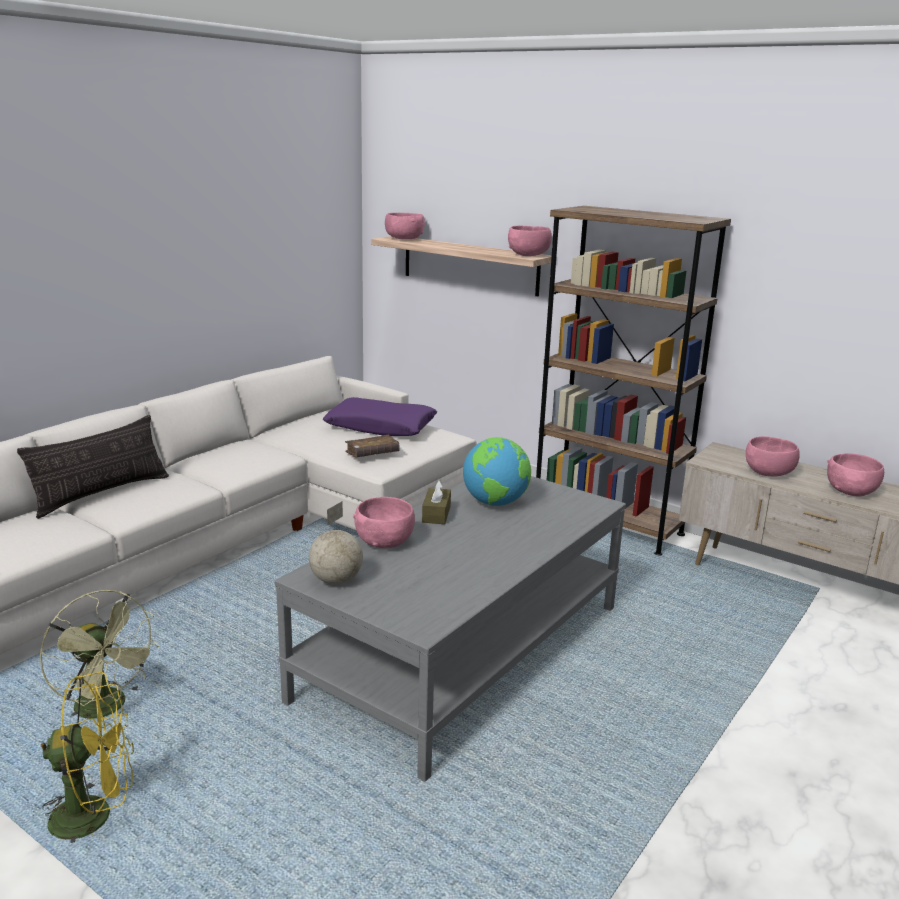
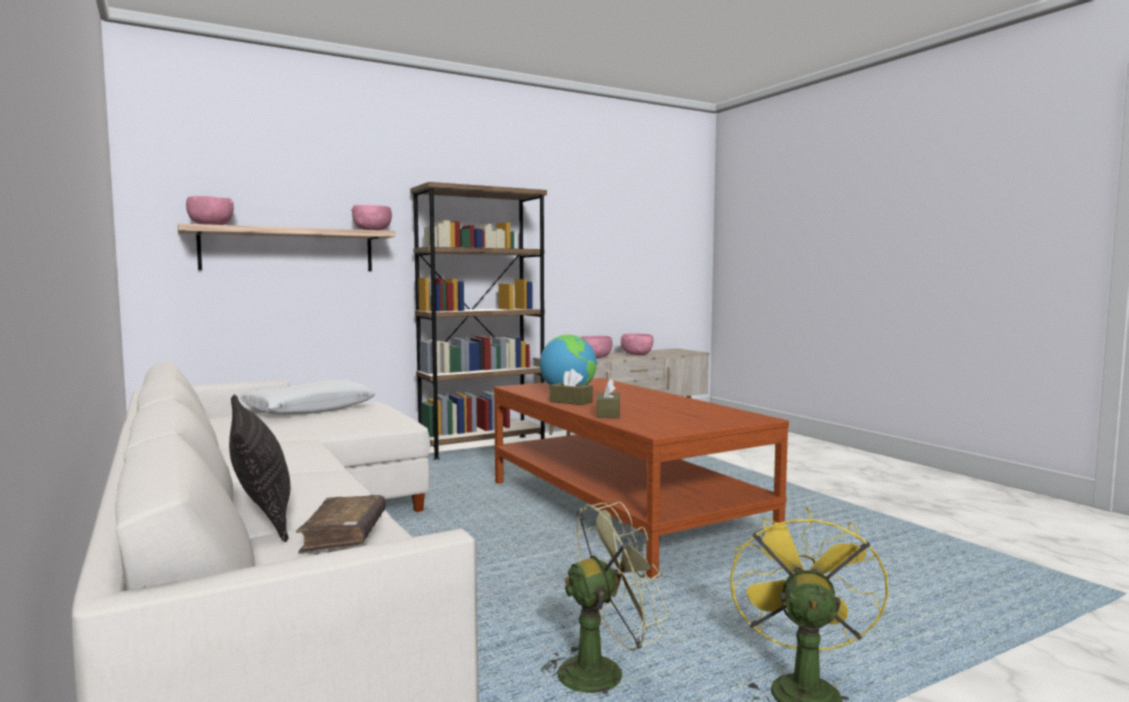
camera: 65 degrees left, 15 degrees down
(337, 580) = (669, 426): globe -> none
(372, 453) = (371, 416): brown book -> brown book (344, 535)
(380, 427) = (309, 409): purple pillow -> white pillow
(384, 541) = (608, 414): pink bowl -> brown tissue box
(464, 651) = (619, 510): grey coffee table -> brown coffee table

